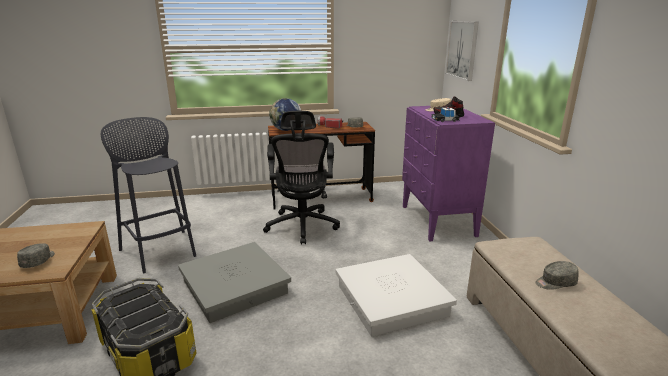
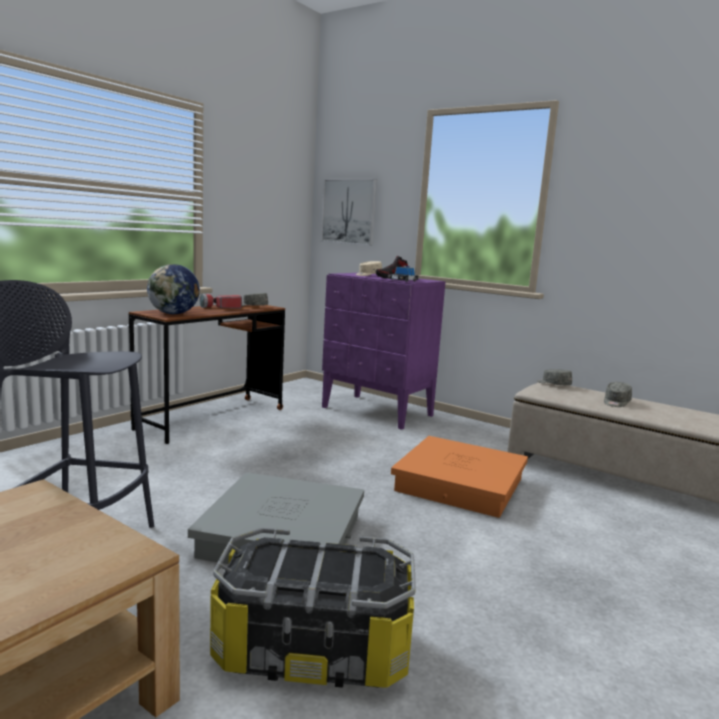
camera: 45 degrees left, 10 degrees down
(38, 261) = (59, 558): grey cap -> grey cap (553, 384)
(302, 226) = (244, 451): office chair -> none
(392, 300) = (460, 484): white storage box -> orange storage box

